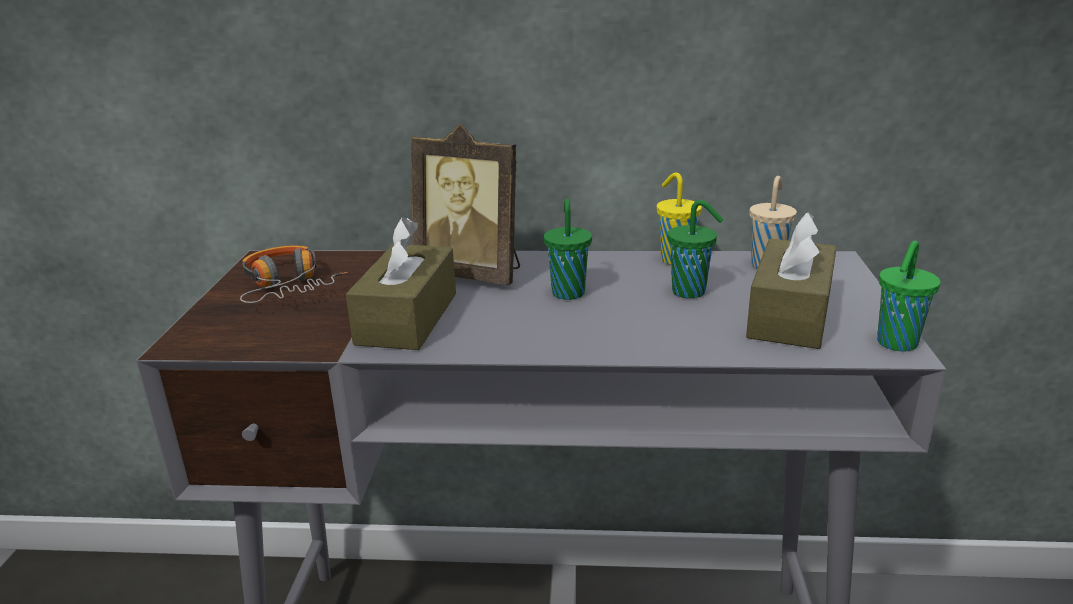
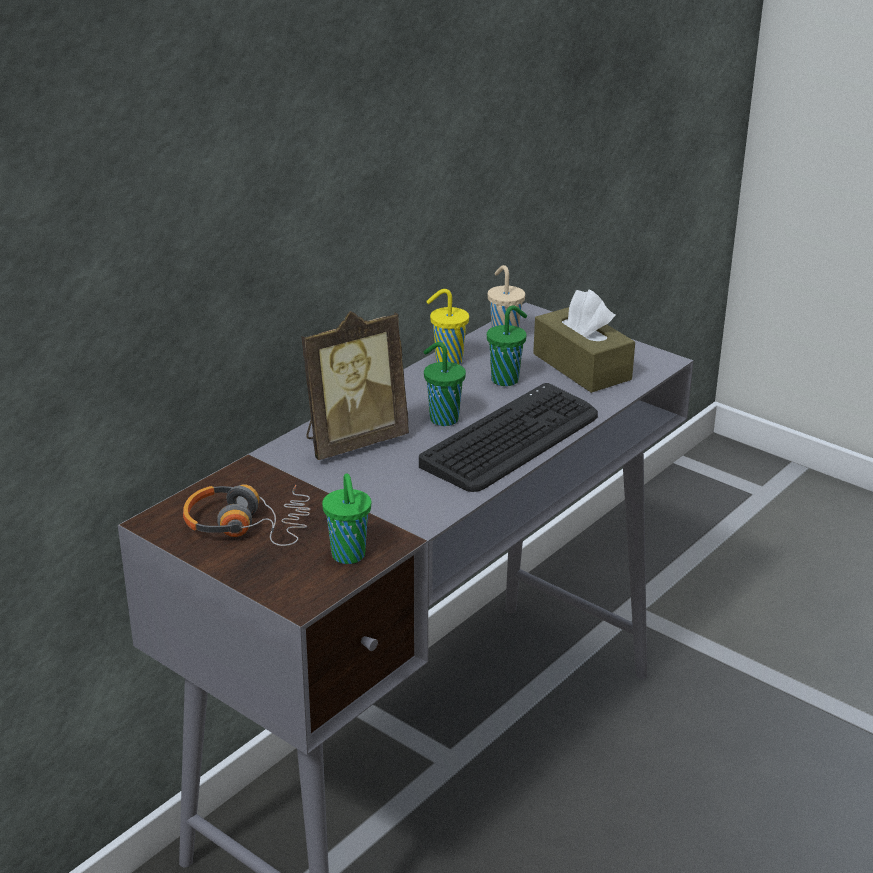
camera: 55 degrees left, 5 degrees up
(407, 318) = (395, 492): brown tissue box -> none
(580, 334) = (512, 440): none -> keyboard
(896, 344) = (654, 357): green cup -> green cup (349, 556)

